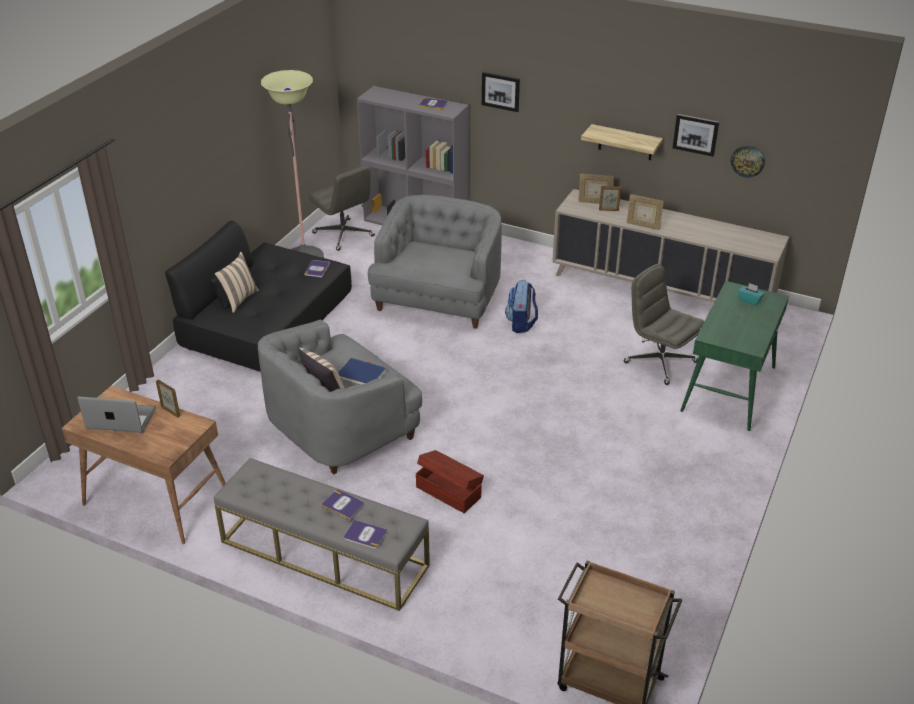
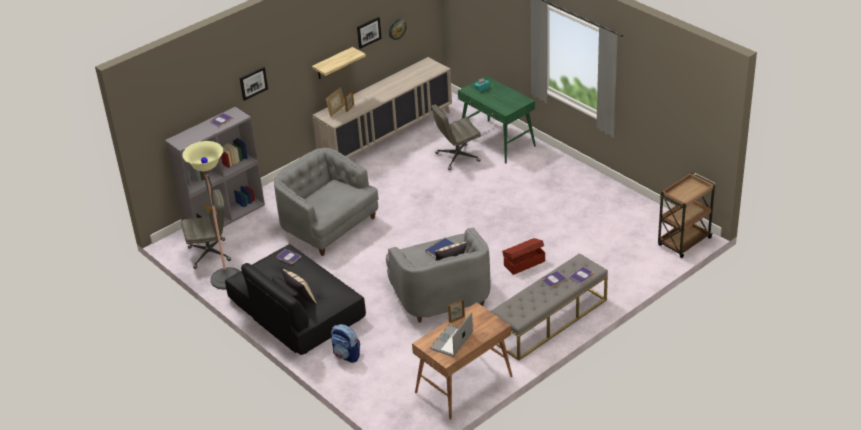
camera: 65 degrees left, 0 degrees up
(521, 324) = (383, 198): backpack -> backpack (347, 355)
(643, 226) = (378, 101): picture frame -> none

